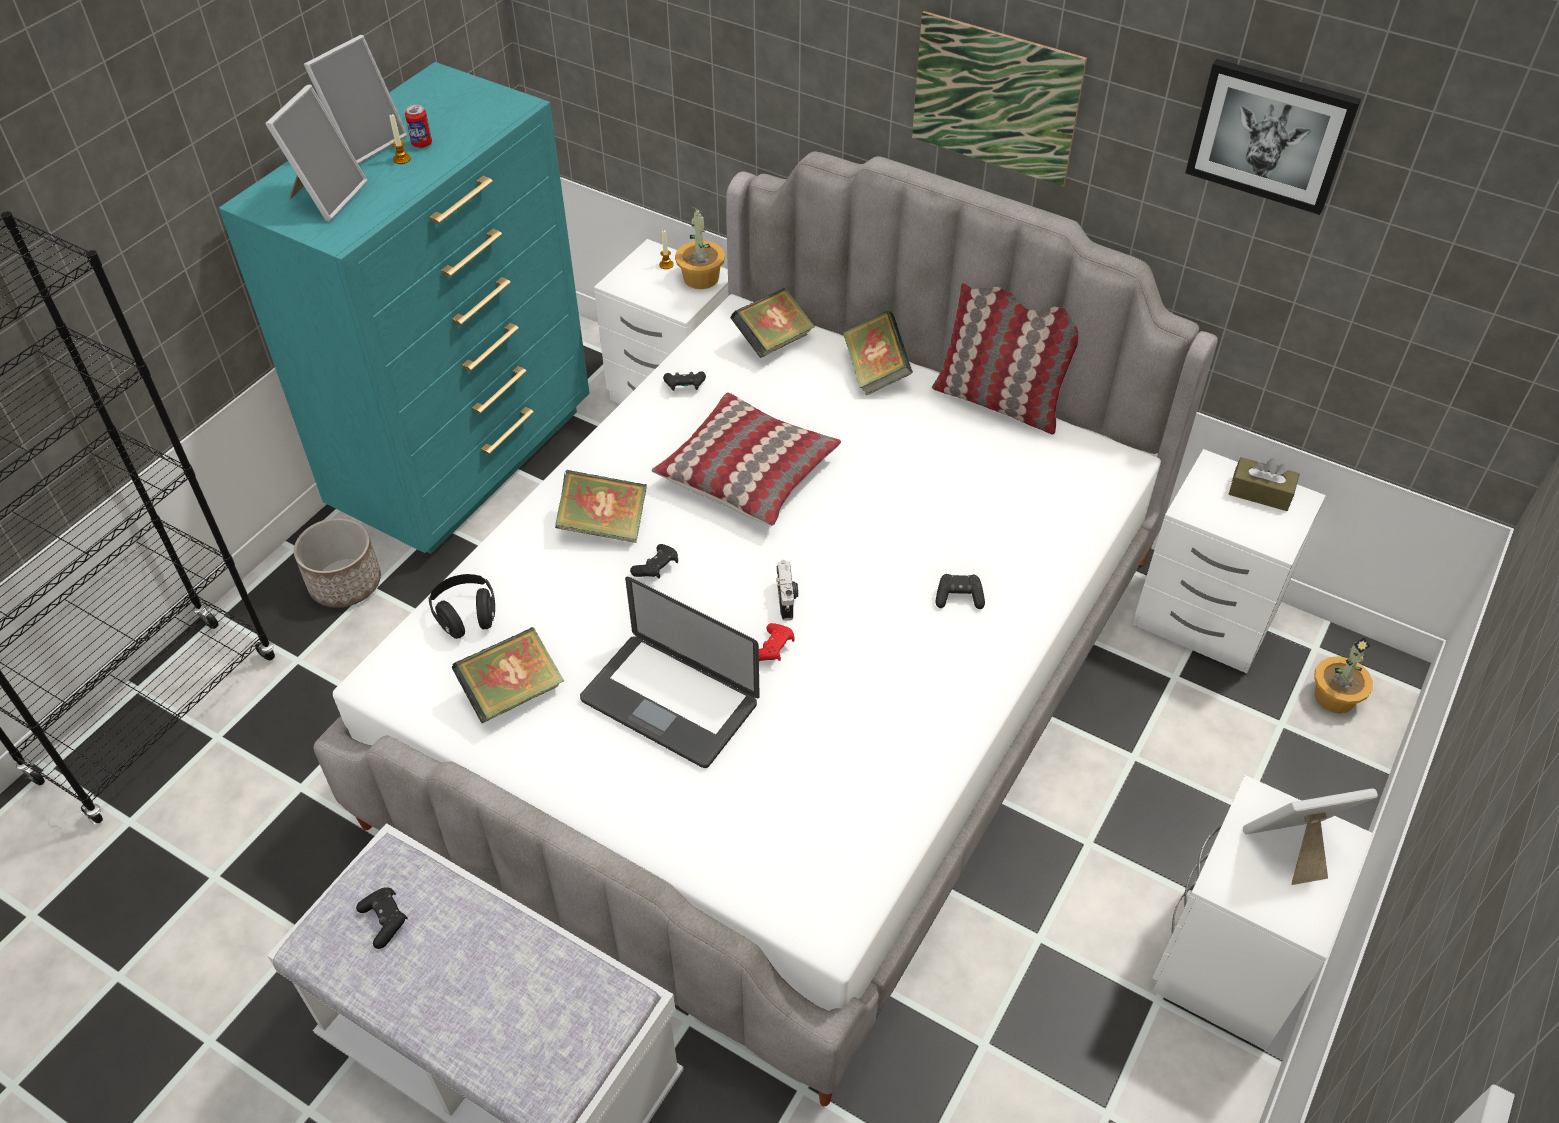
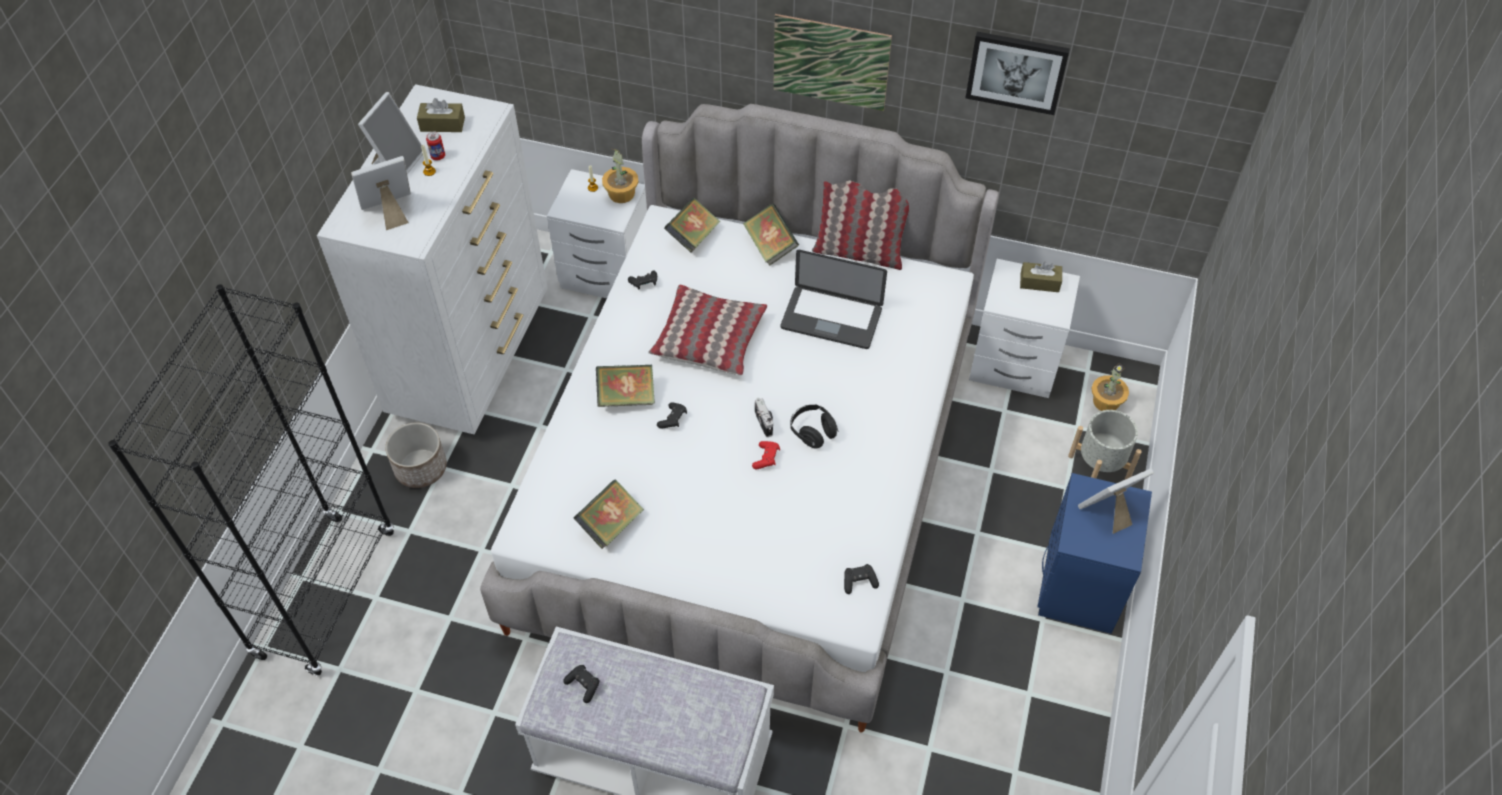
camera: 15 degrees left, 5 degrees up
(326, 196) = (390, 212): picture frame -> picture frame turned 120 degrees counterclockwise
(446, 110) = (442, 124): none -> brown tissue box
(466, 616) = (559, 480): black headphones -> black headphones (812, 432)
(467, 460) = (473, 356): turquoise dresser -> white dresser
(669, 702) = (713, 507): laptop -> laptop (831, 319)
(959, 597) = (873, 397): black game controller -> black game controller (859, 582)
(1227, 962) = (1077, 587): white nightstand -> blue nightstand
(1302, 788) = (1098, 467): none -> grey planter

